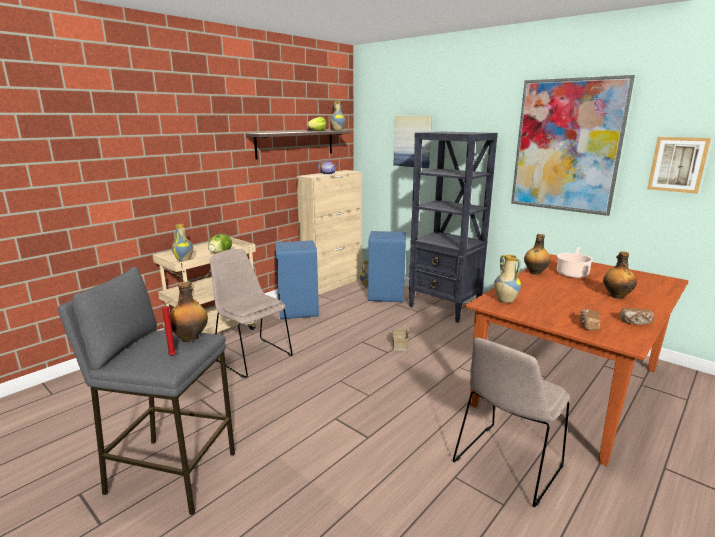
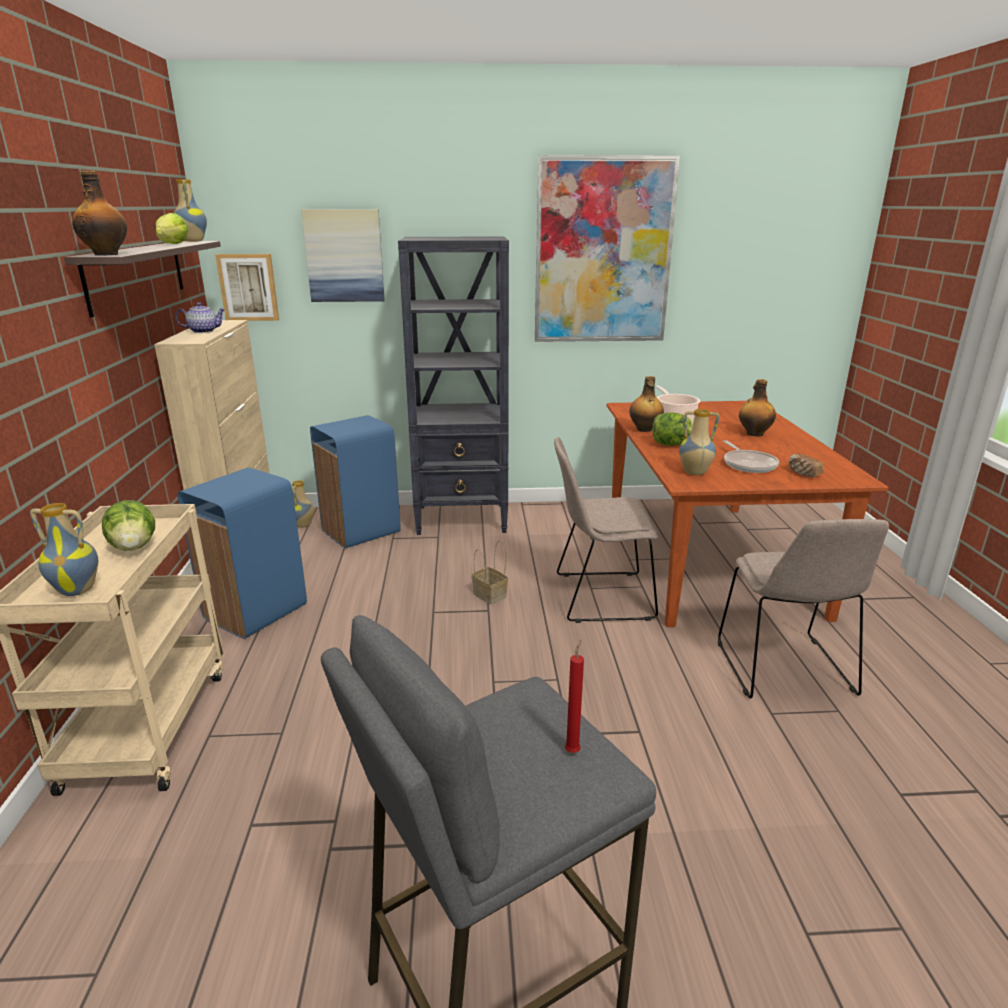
camera: 45 degrees left, 5 degrees up
(191, 338) = (521, 708): bottle -> bottle (107, 254)
(251, 356) = (297, 724): beige chair -> beige chair (599, 596)
(531, 284) = (671, 444): none -> lettuce
(557, 309) = (748, 464): none -> frying pan
(635, 322) = (819, 456): bread -> none
(678, 164) = (729, 268): picture -> picture (248, 287)

